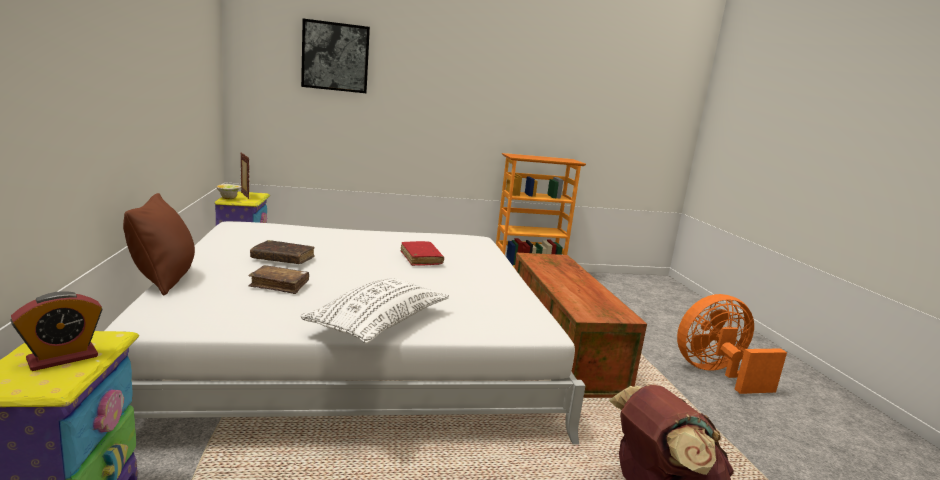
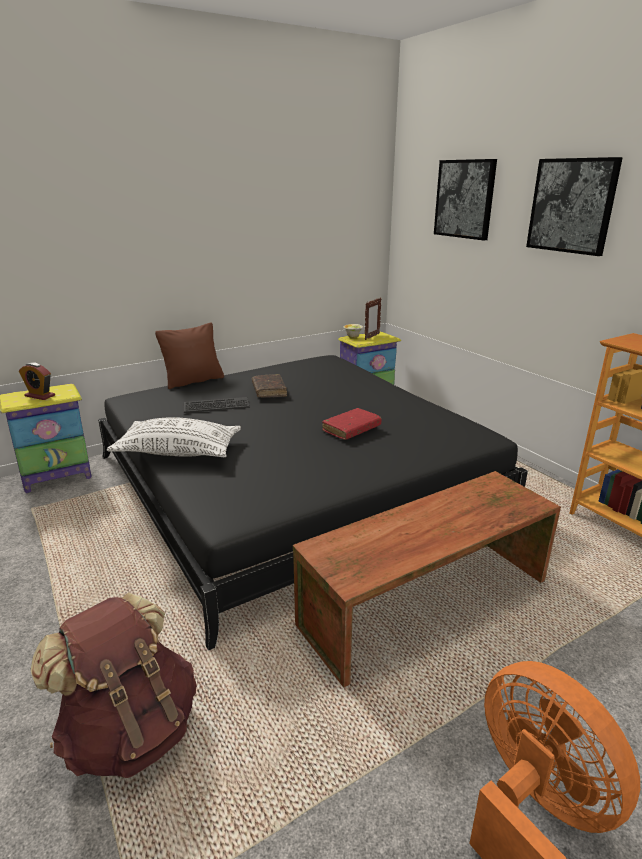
camera: 70 degrees right, 10 degrees up
(279, 285) = (216, 406): brown book -> keyboard
(355, 344) = (293, 483): white bed -> black bed
(444, 70) = (572, 206): none -> picture

